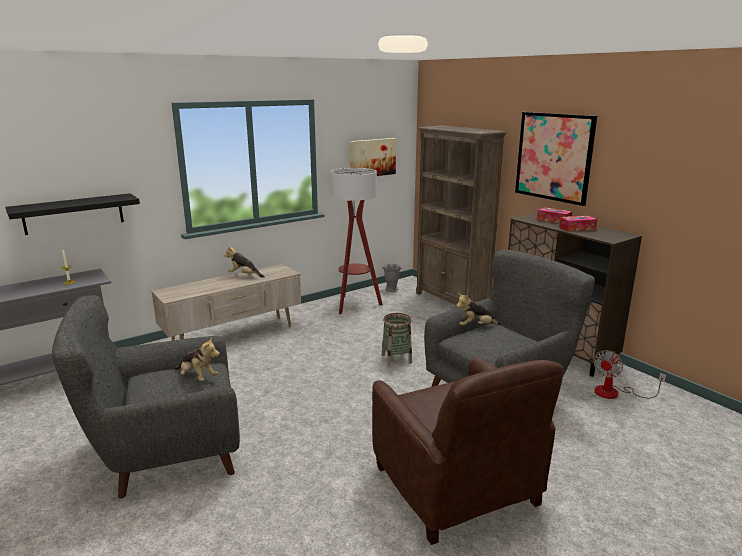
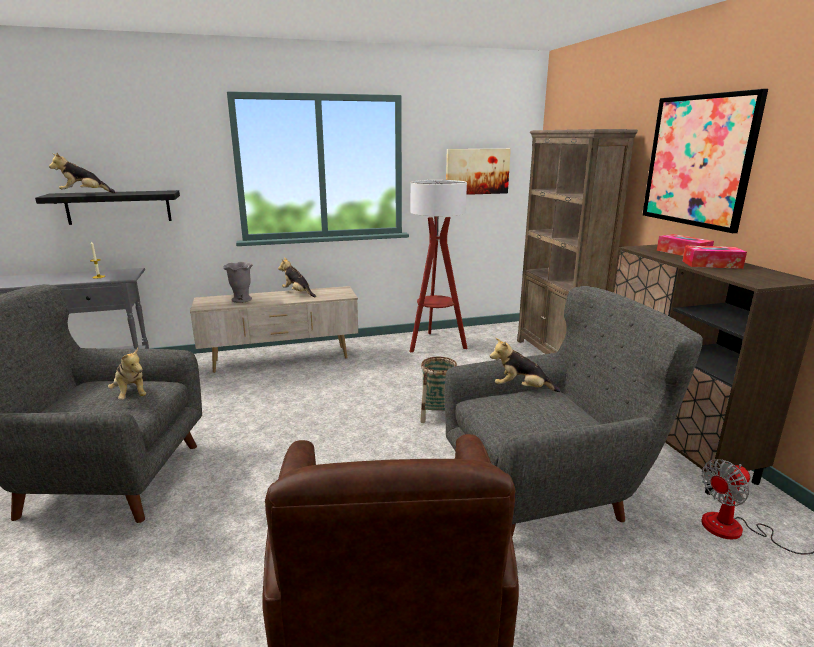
camera: 20 degrees right, 0 degrees up
(48, 205) = (84, 193): none -> plush toy
(391, 289) = (490, 333): grey vase -> grey vase (241, 300)

